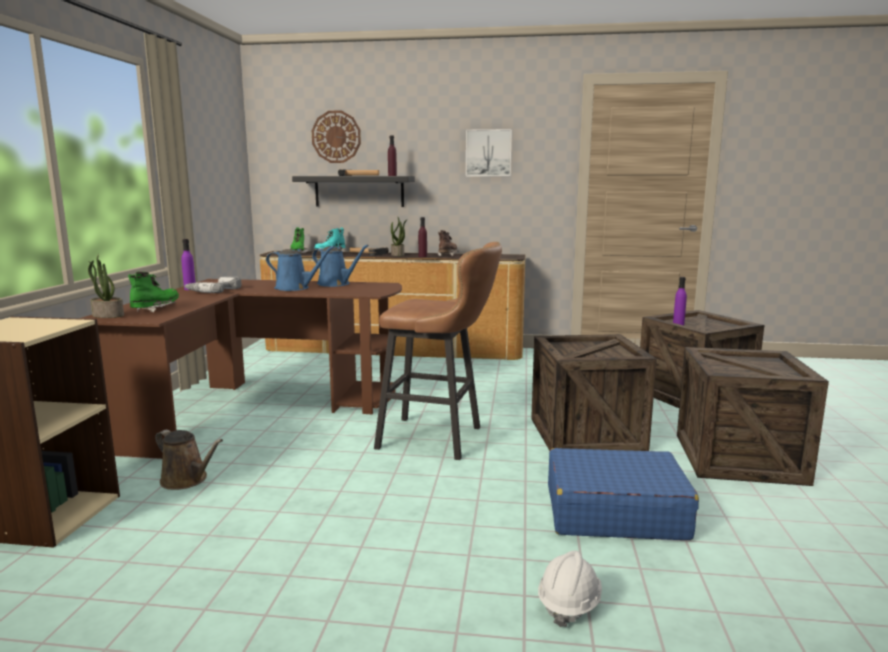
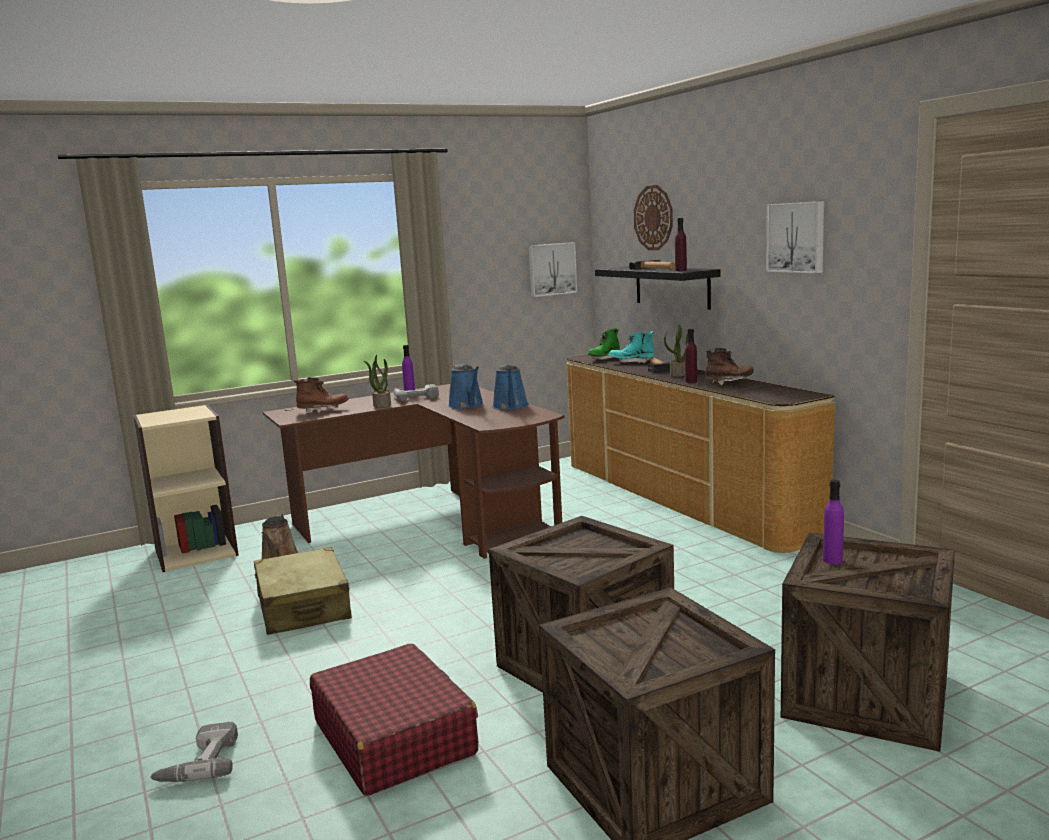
camera: 55 degrees right, 0 degrees up
(107, 315) = (286, 411): potted plant -> potted plant (381, 405)
(156, 309) = (323, 410): green boot -> brown boot
(231, 177) = (551, 269): none -> picture
(327, 493) = (303, 607): none -> beige suitcase
(442, 439) = (466, 605): brown stool -> none
(569, 604) = (199, 763): white hard hat -> power drill
(614, 512) = (394, 737): blue suitcase -> red suitcase

